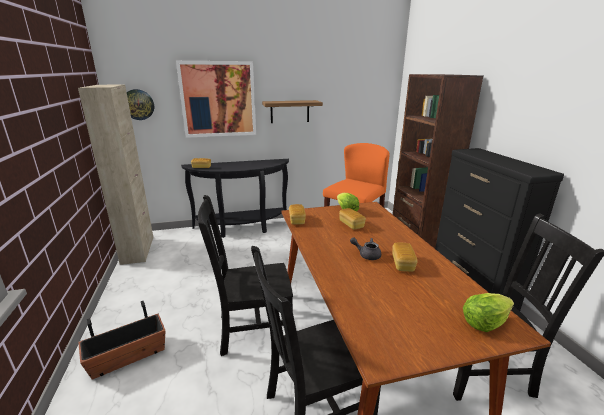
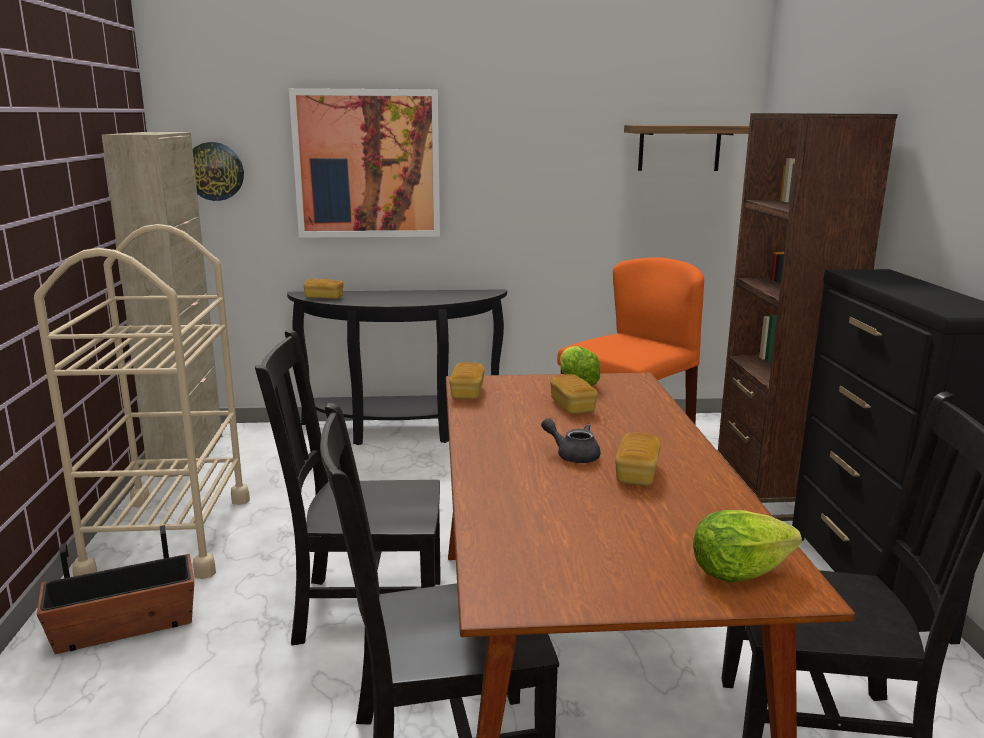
camera: 10 degrees right, 5 degrees down
(139, 298) = (169, 536): none -> beige cart
(290, 111) = (512, 191): shelf -> shelf (679, 148)

